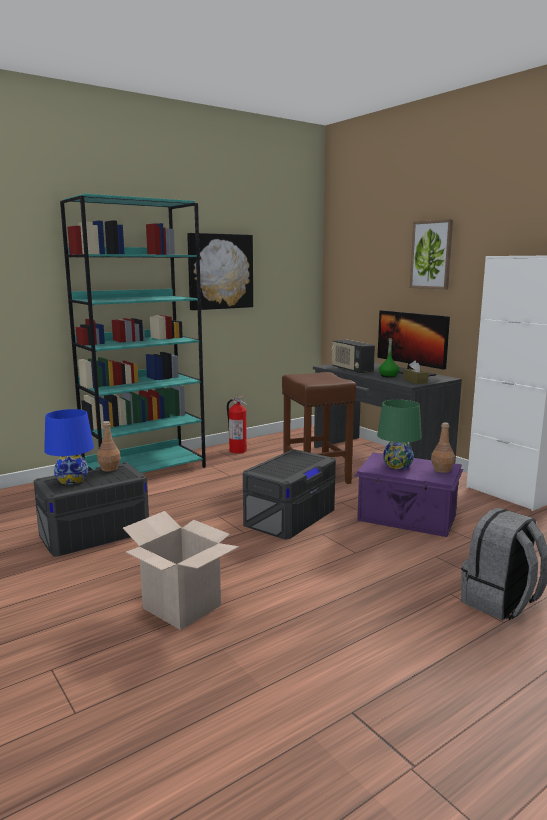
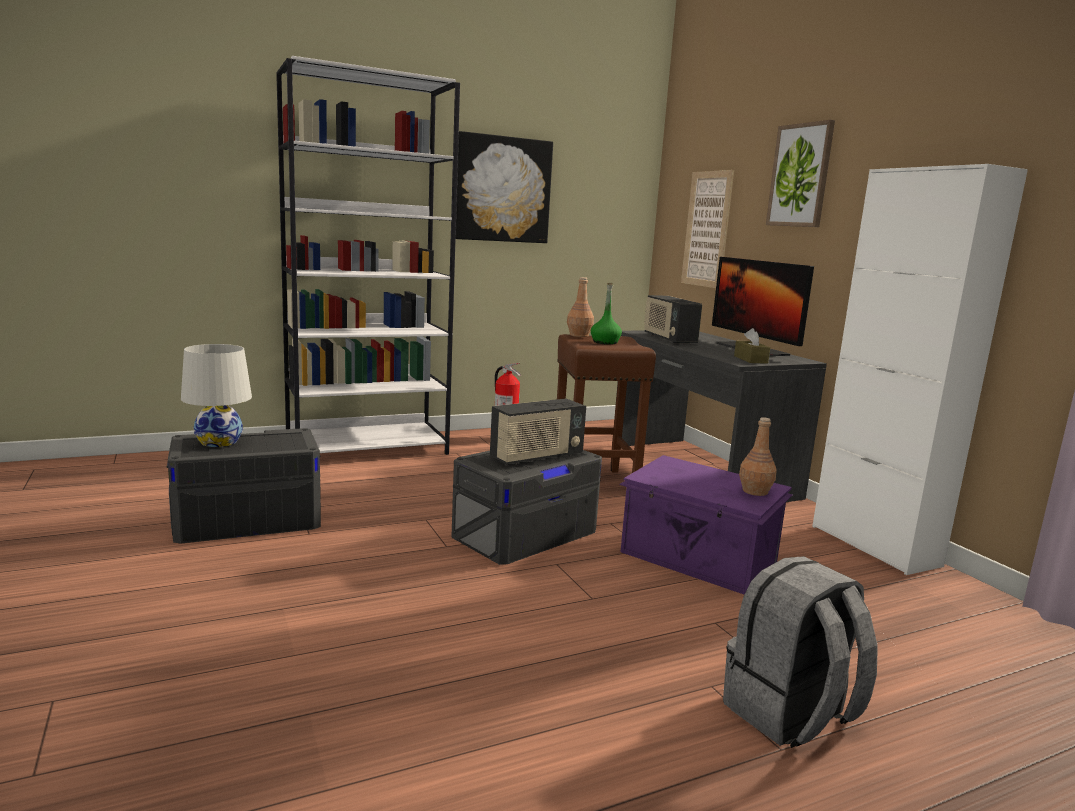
camera: 10 degrees right, 0 degrees up
(72, 480) = (219, 442): blue table lamp -> white table lamp
(109, 468) = (279, 434): brown bottle -> brown bottle (578, 335)
(145, 470) = (368, 448): turquoise bookcase -> white bookcase
(182, 607) = (292, 639): cardboard box -> none
(295, 464) = (536, 457): none -> radio
(364, 290) = (707, 229): none -> picture
(388, 376) = (716, 350): green bottle -> green bottle (605, 342)
(397, 465) = (689, 476): green table lamp -> none

